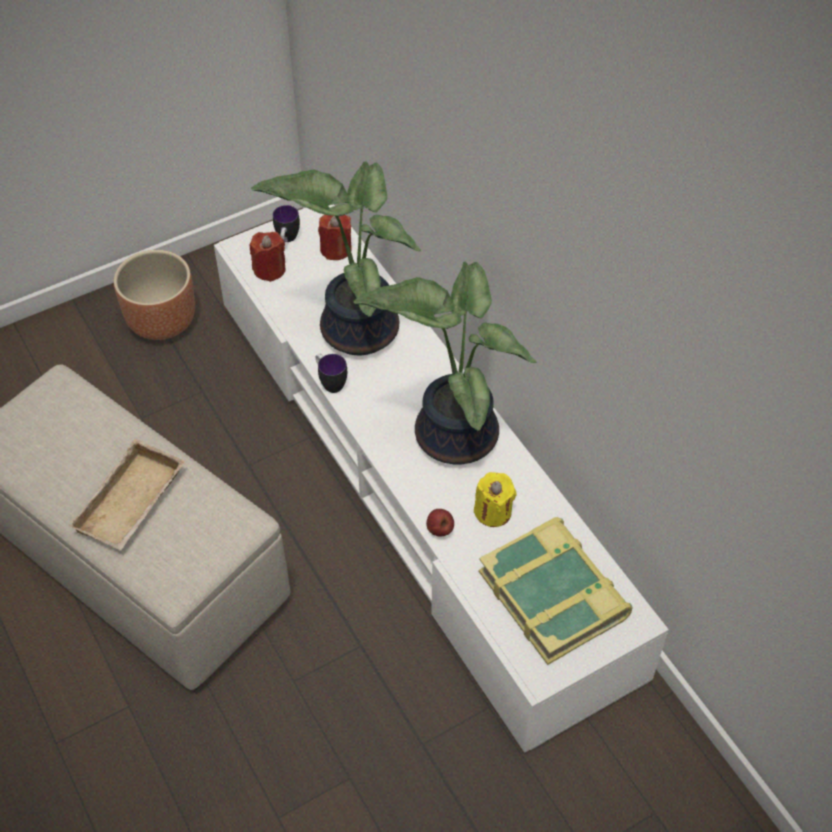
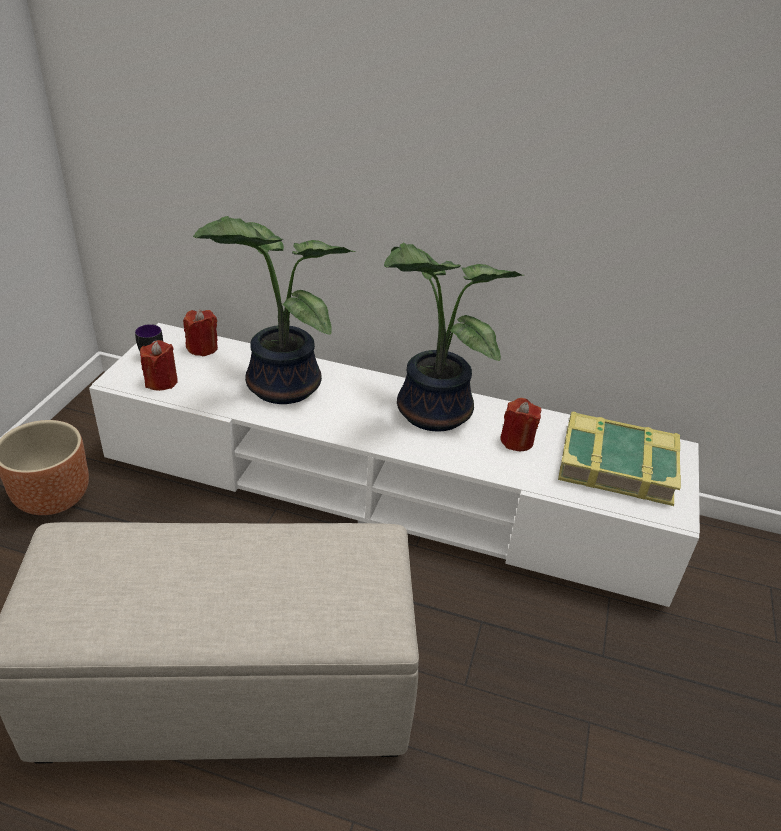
camera: 45 degrees left, 15 degrees down
(132, 504) = (262, 585): beige tray -> none
(330, 382) = (301, 427): mug -> none
(439, 530) = (499, 471): apple -> none
(493, 512) = (517, 441): yellow candle -> red candle

